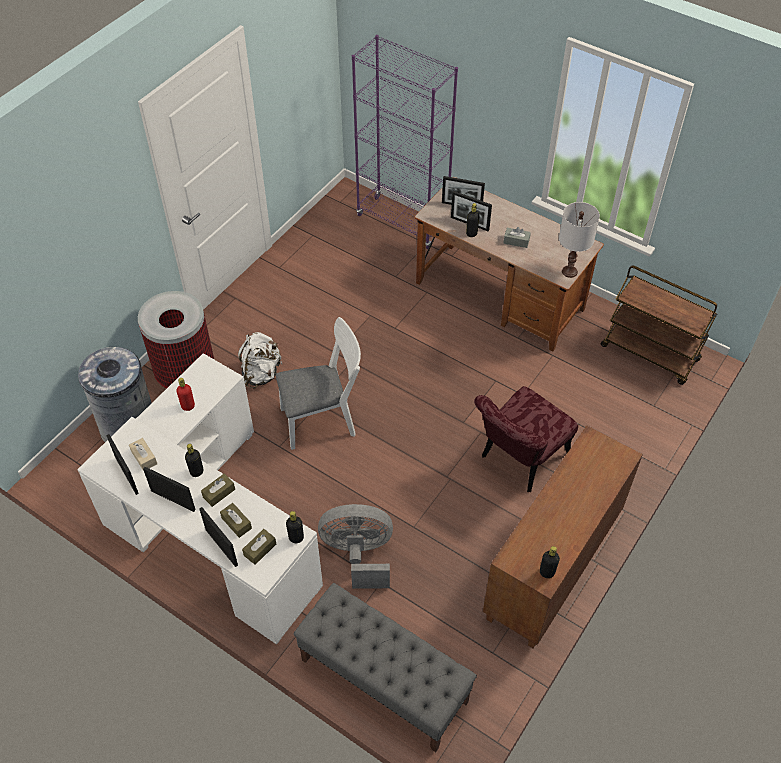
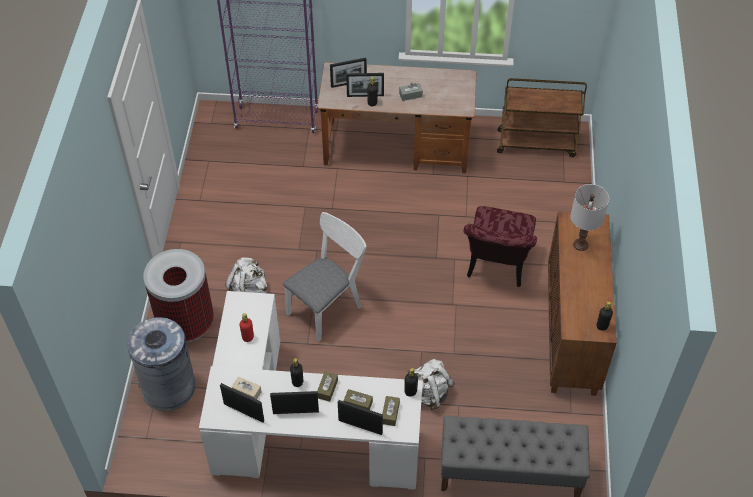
camera: 30 degrees left, 0 degrees up
(359, 555) = (428, 394): grey fan -> white backpack
(569, 272) = (466, 102): white table lamp -> white table lamp (580, 245)

